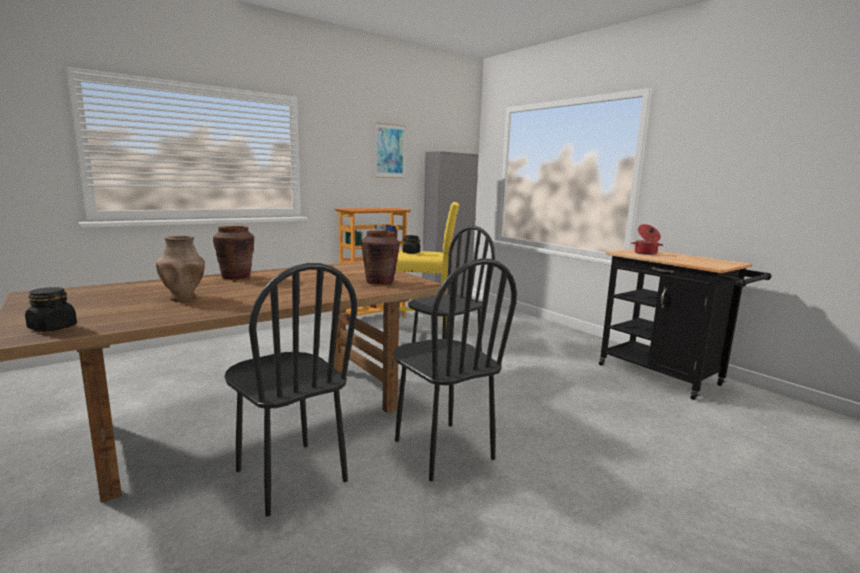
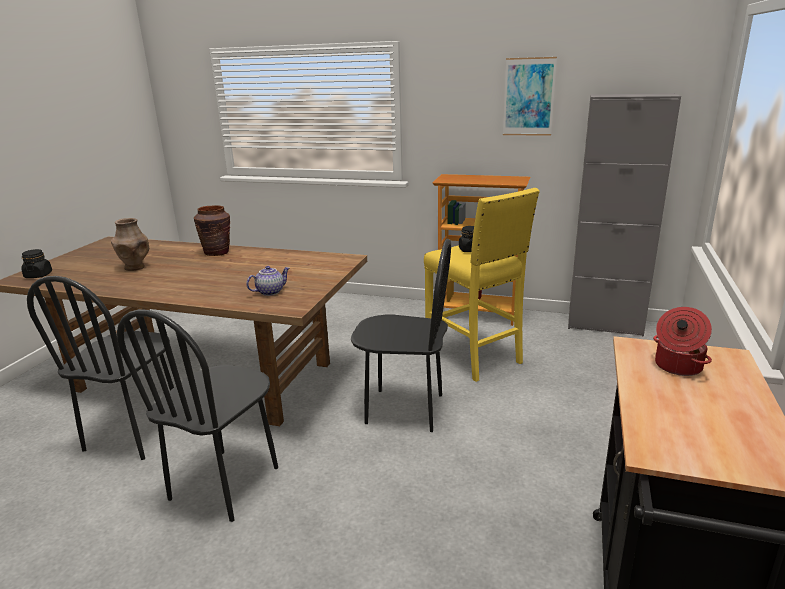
camera: 55 degrees right, 10 degrees up
(380, 282) = (270, 292): brown vase -> teapot

